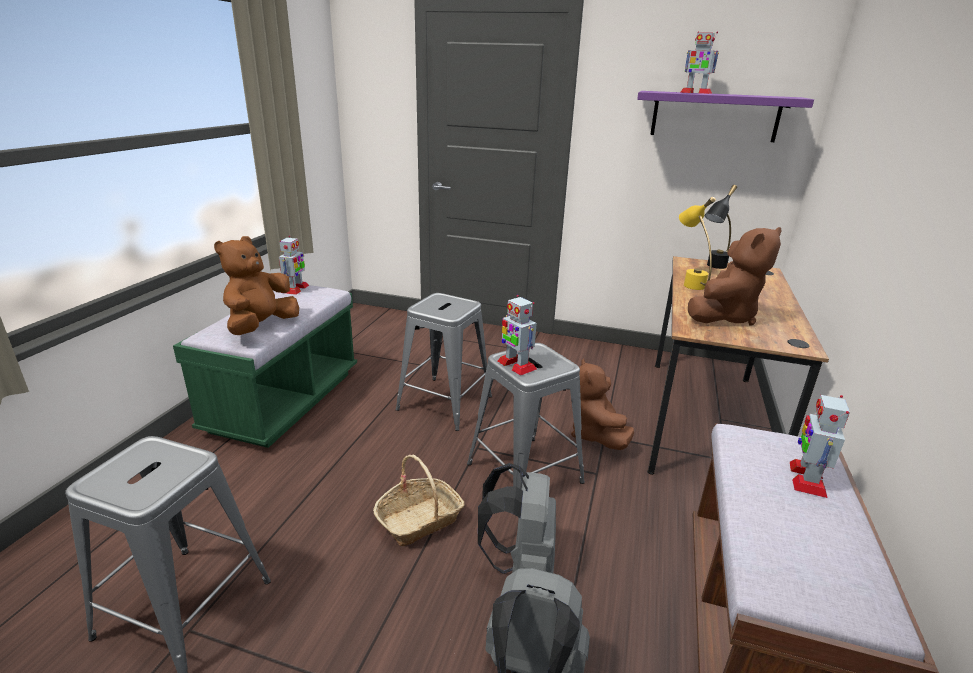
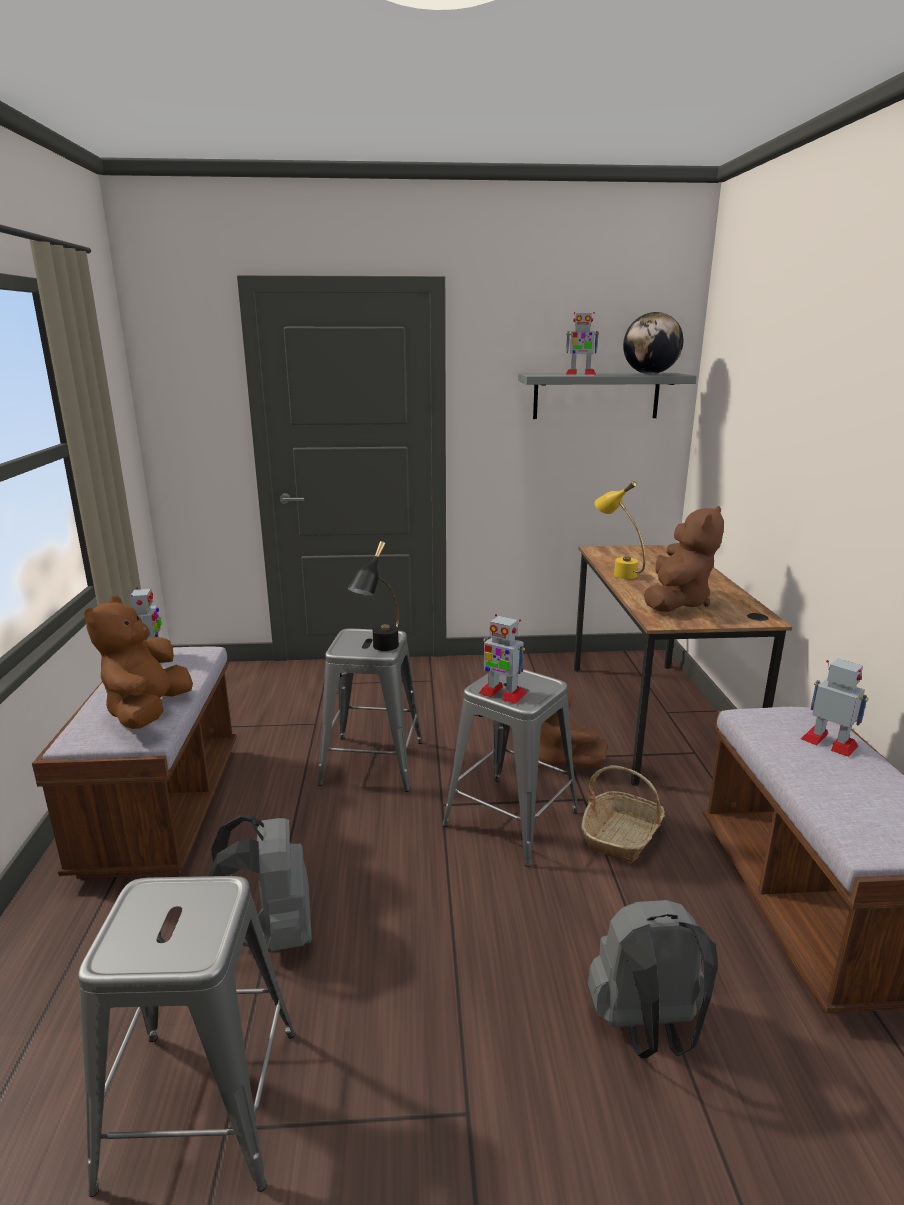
camera: 20 degrees left, 5 degrees down
(284, 401) = (162, 809): green bench -> brown bench
(419, 520) = (429, 904): basket -> basket (622, 836)
(521, 564) = (566, 917): grey backpack -> grey backpack (274, 931)
(712, 267) = (625, 553): black table lamp -> black table lamp (379, 650)
(714, 116) = (596, 395): purple shelf -> grey shelf
(767, 96) = (650, 374): none -> globe
(807, 478) = (829, 742): toy robot -> toy robot turned 135 degrees clockwise

